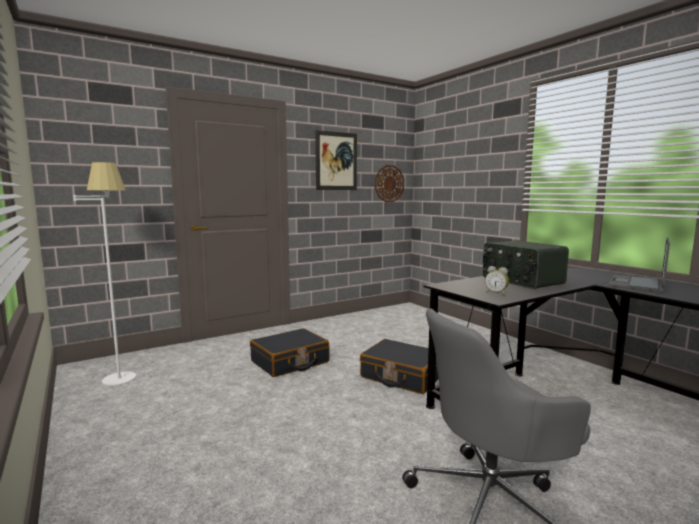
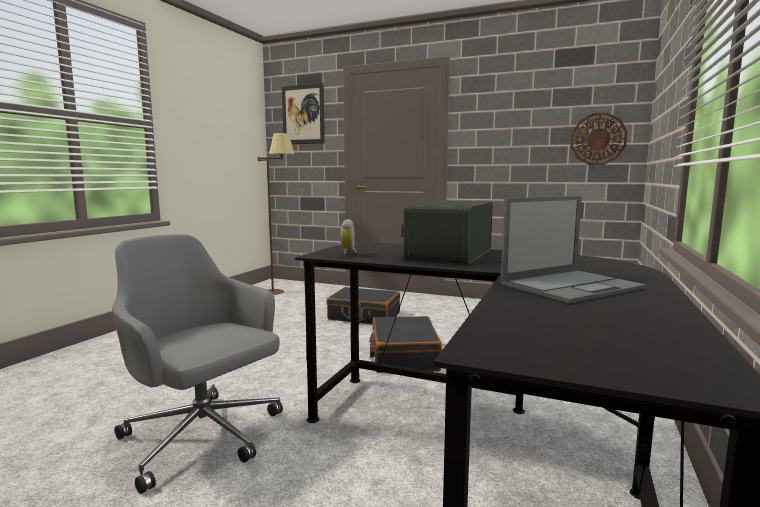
camera: 55 degrees right, 0 degrees up
(120, 373) = (279, 290): white floor lamp -> brown floor lamp
(336, 161) = (511, 115): picture -> picture (303, 114)
(637, 284) = (572, 286): laptop -> laptop turned 150 degrees clockwise

